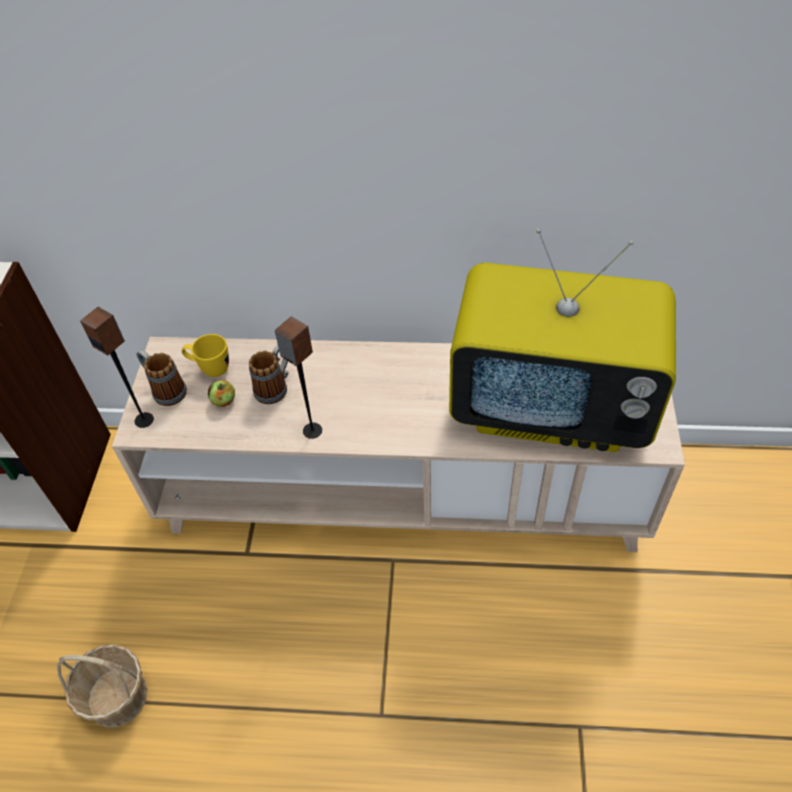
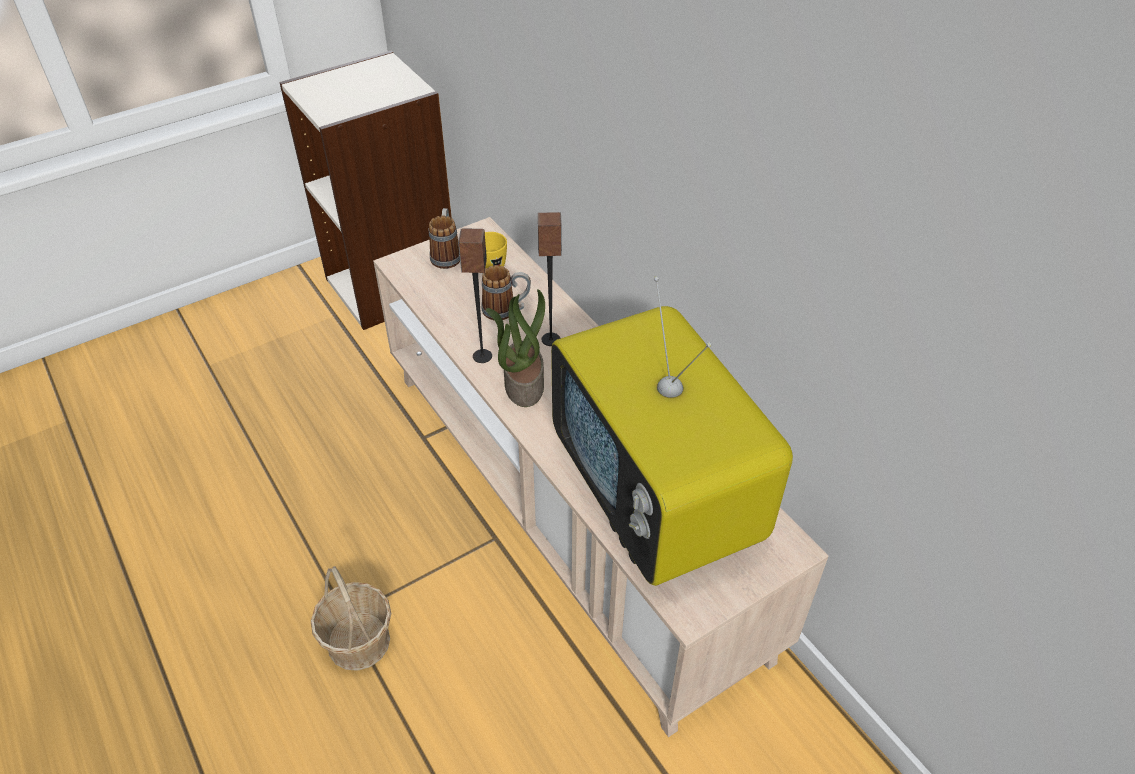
camera: 50 degrees right, 5 degrees down
(117, 696) = (253, 440): basket -> basket (359, 641)
(144, 420) = (410, 261): speaker -> speaker (551, 339)
(224, 401) = (465, 291): apple -> none
(368, 421) = (523, 384): none -> potted plant

